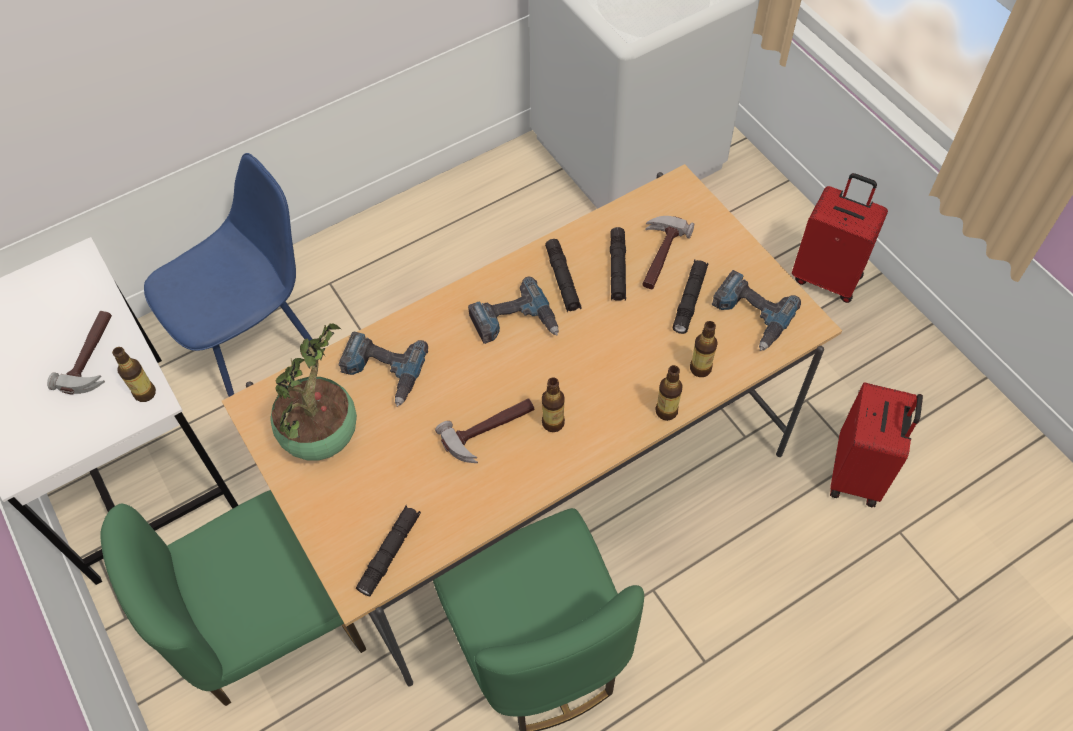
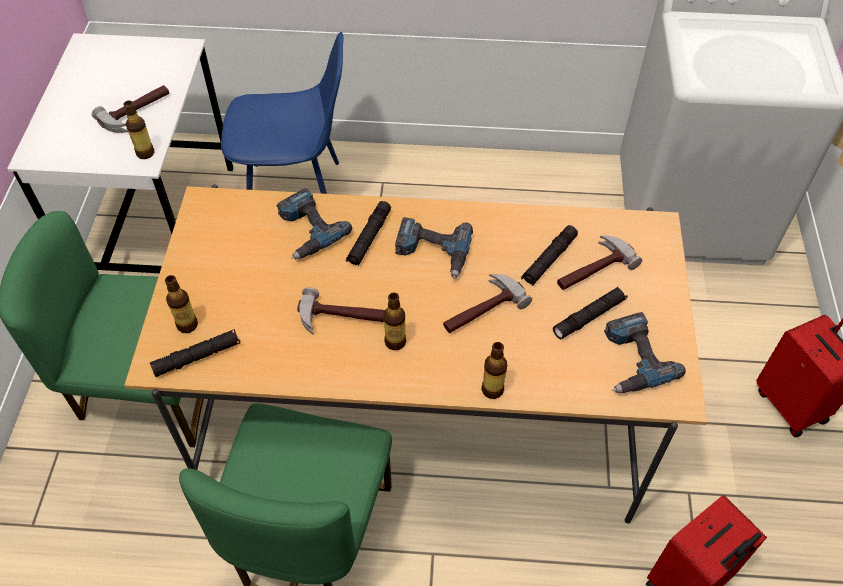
camera: 35 degrees right, 5 degrees down
(322, 436) = (227, 249): potted plant -> none
(562, 280) = (497, 243): black flashlight -> black flashlight (369, 238)
(599, 347) = (481, 309): none -> hammer
(700, 368) = (550, 375): bottle -> bottle (187, 325)

